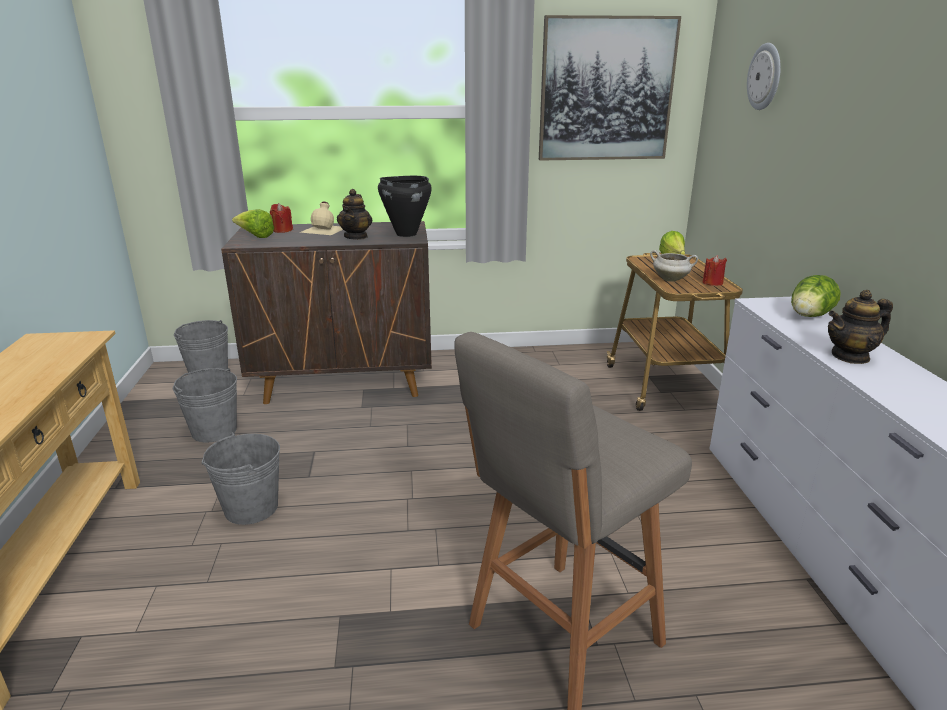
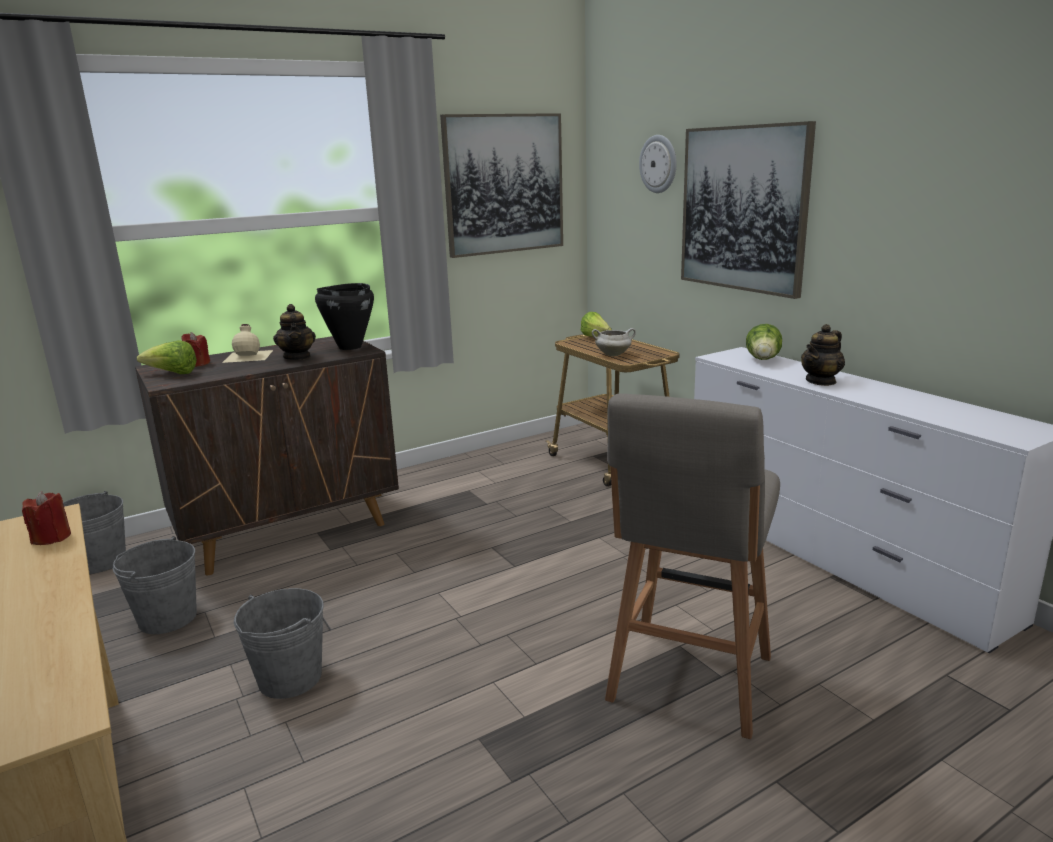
camera: 25 degrees left, 5 degrees down
(712, 283) = (650, 352): red candle -> red candle (52, 537)
(832, 137) = (743, 209): none -> picture

